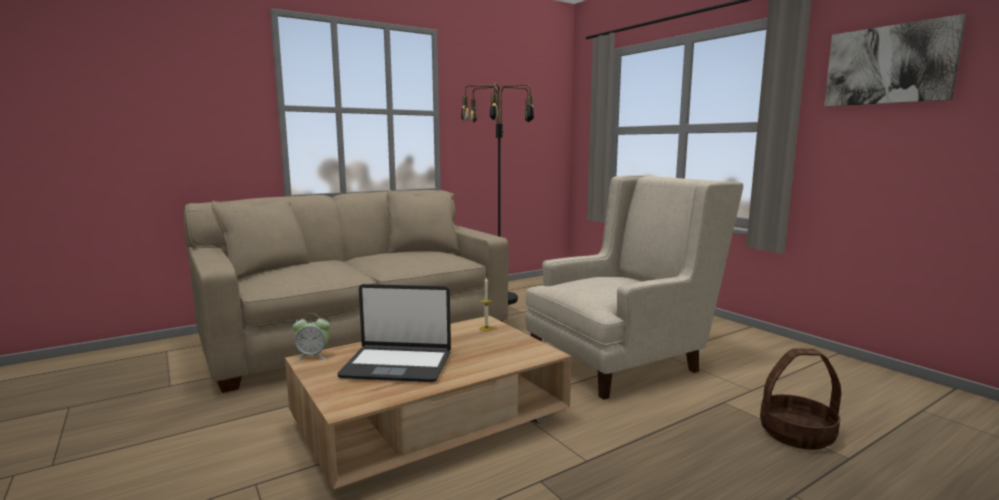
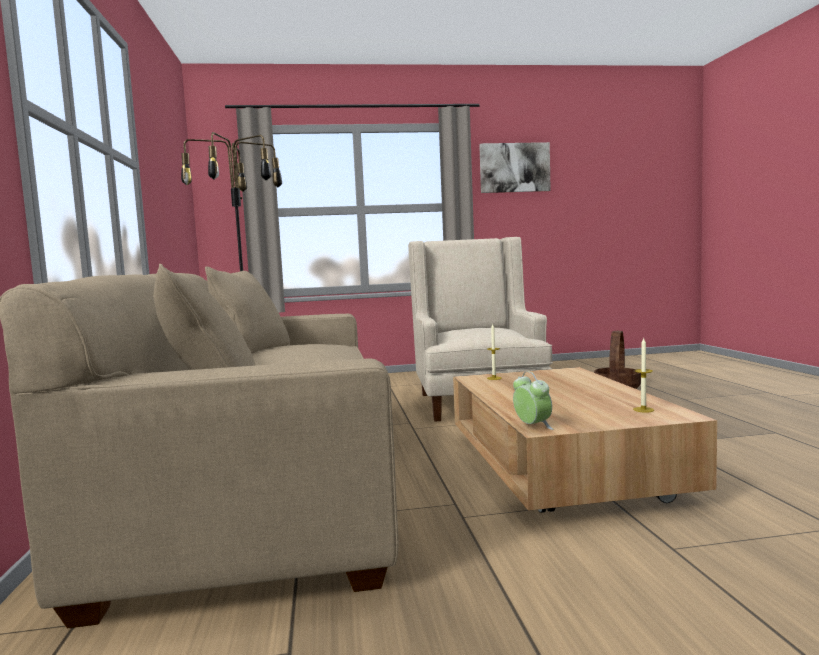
camera: 65 degrees left, 5 degrees down
(313, 356) = (532, 426): alarm clock -> alarm clock turned 45 degrees counterclockwise
(366, 391) = (643, 409): none -> candle
(397, 365) = (578, 401): laptop -> none

